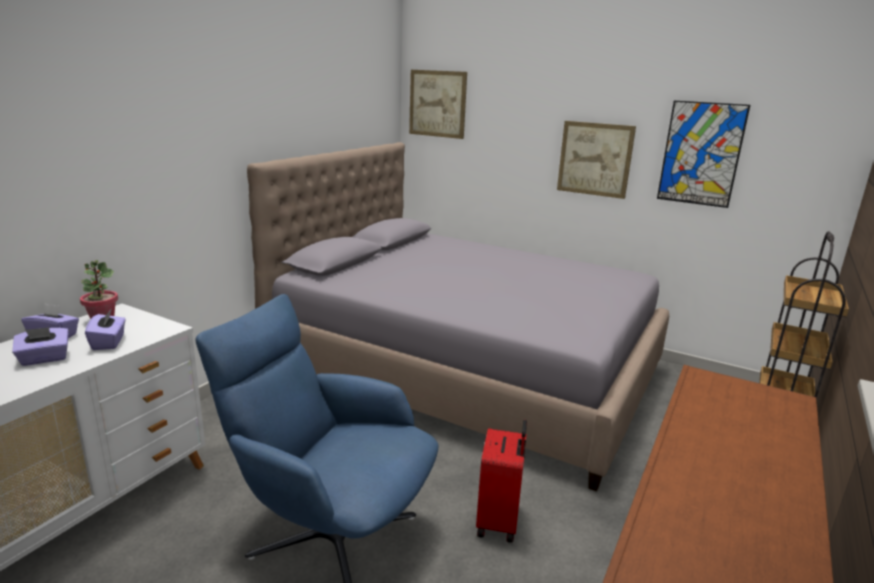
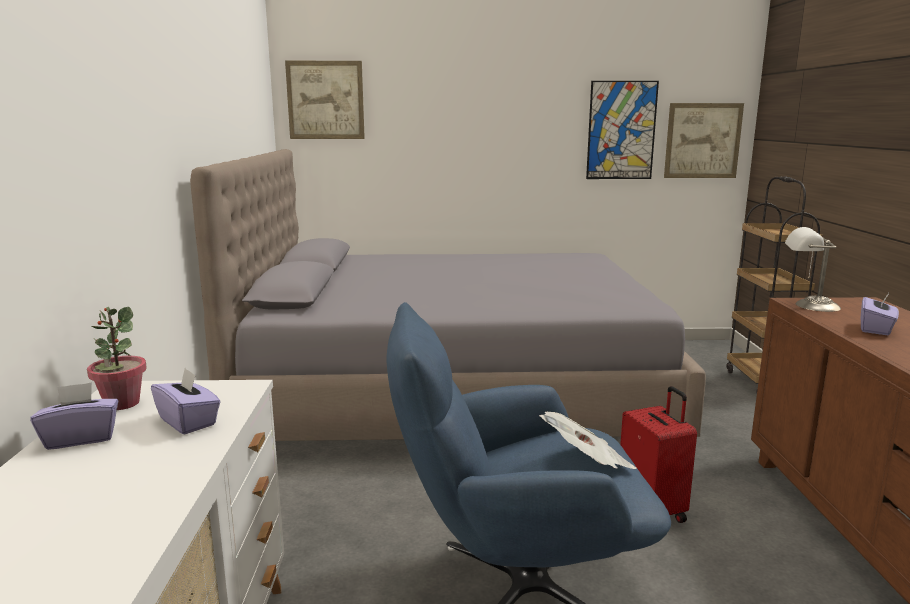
camera: 30 degrees left, 5 degrees down
(45, 359) = (127, 464): purple tissue box -> purple tissue box (876, 329)
(366, 457) = (586, 464): none -> newspaper
(595, 159) = (520, 146): picture -> picture (702, 141)
(705, 384) = (808, 305): none -> white table lamp

